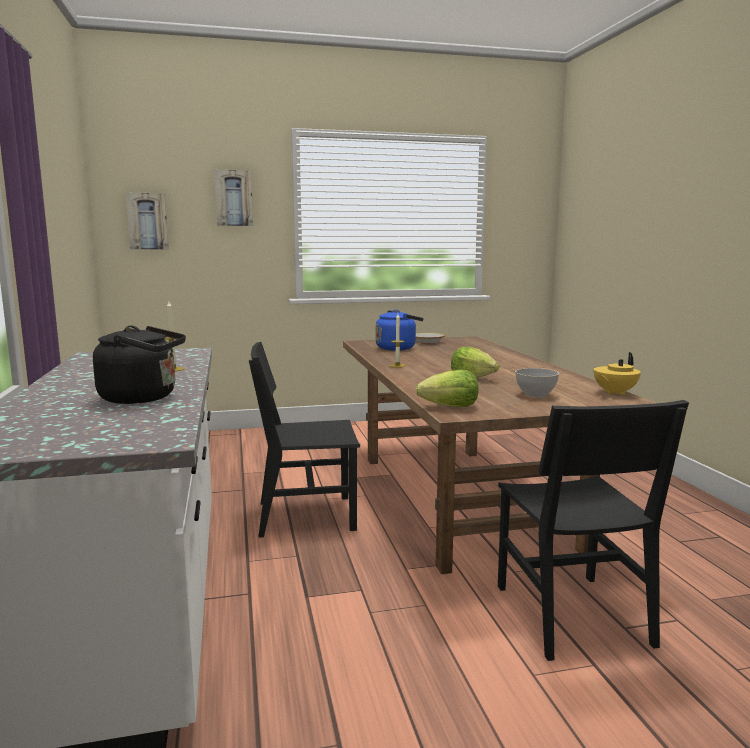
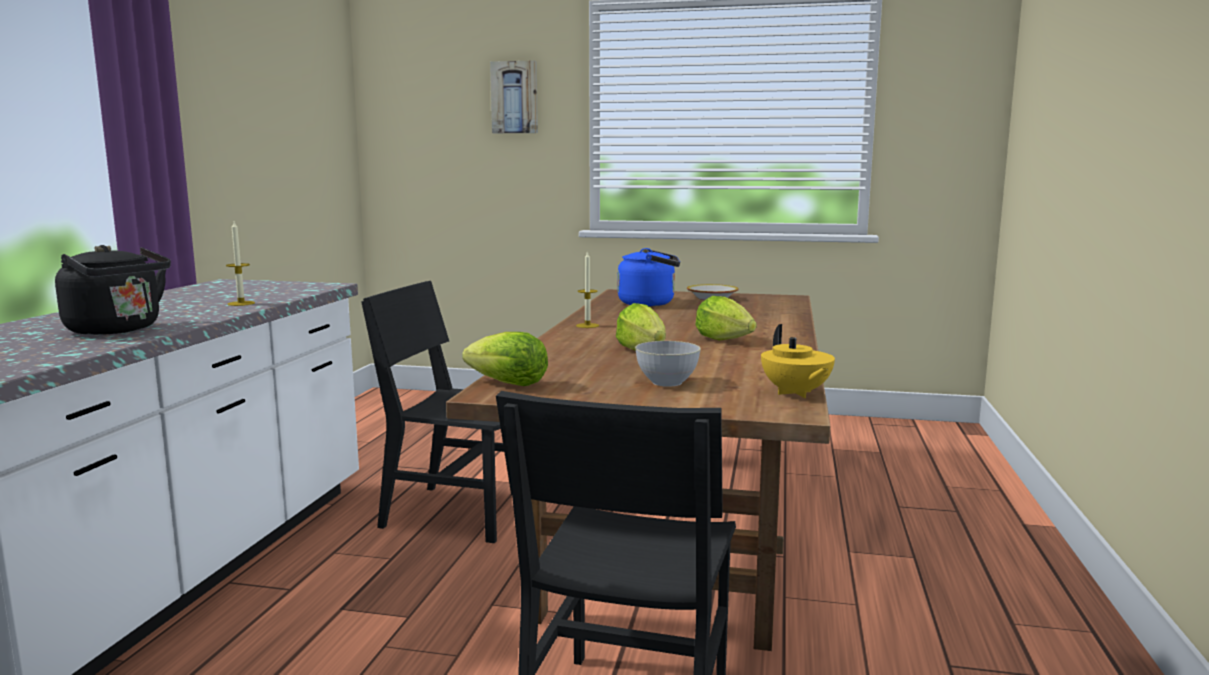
camera: 25 degrees right, 0 degrees up
(148, 221) = (416, 129): picture -> none
(501, 367) = (724, 340): none -> lettuce
(614, 393) = (795, 393): yellow teapot -> yellow teapot turned 90 degrees counterclockwise

